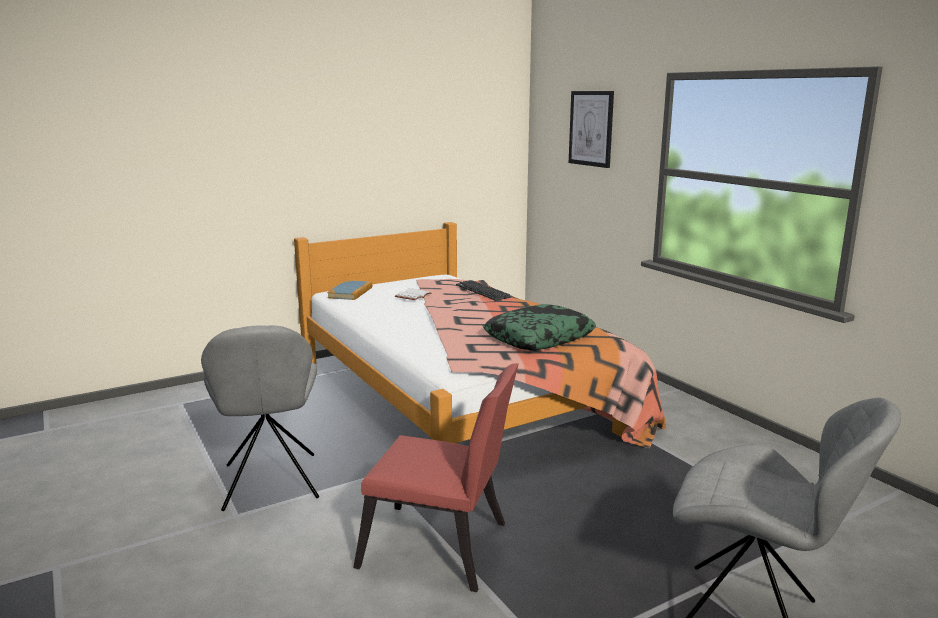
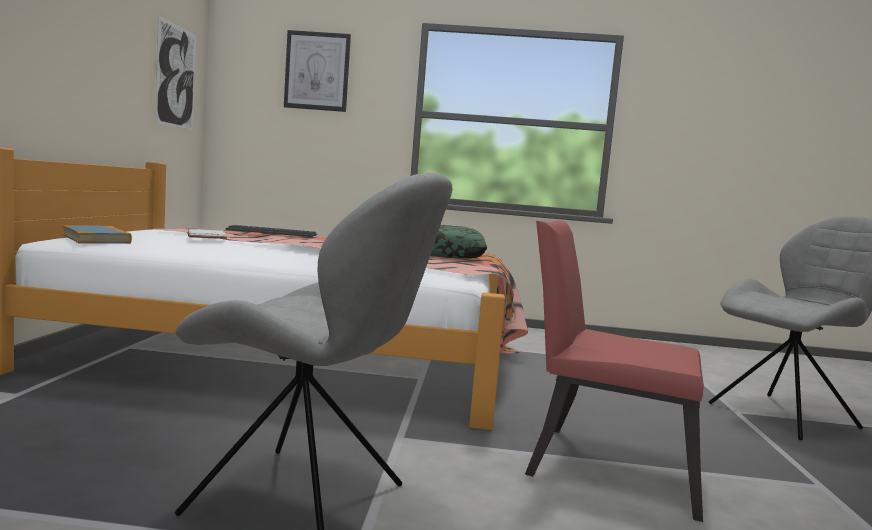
camera: 55 degrees left, 10 degrees down
(442, 549) = (603, 464): red chair -> red chair turned 120 degrees counterclockwise
(481, 148) = (176, 76): none -> picture

